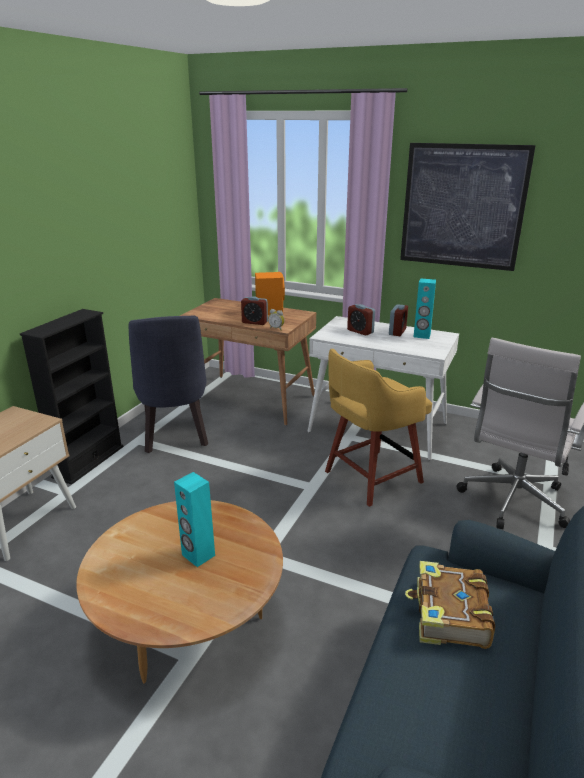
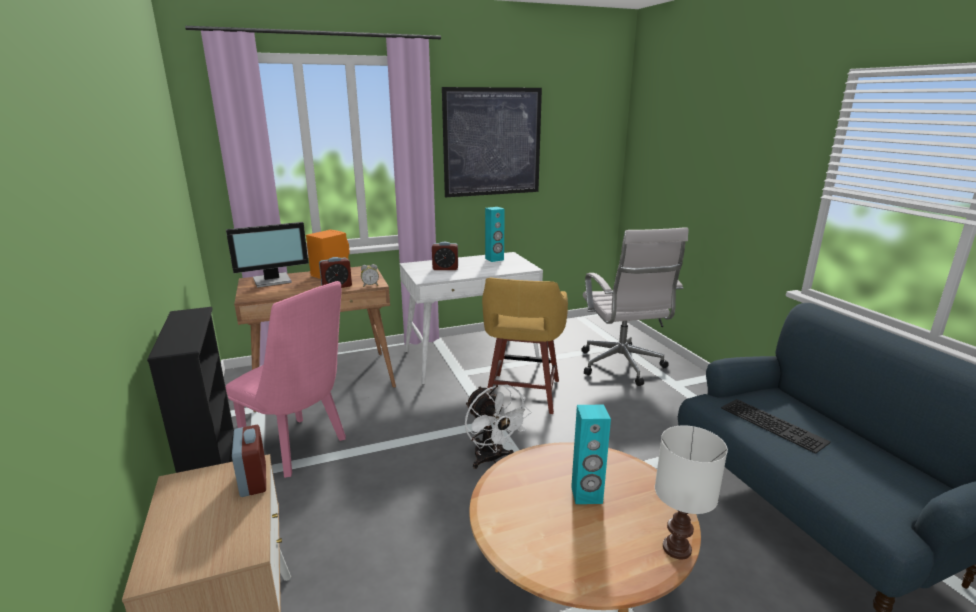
camera: 45 degrees left, 5 degrees down
(176, 439) = (301, 448): blue chair -> pink chair
(182, 626) = (675, 548): none -> white table lamp
(228, 305) = (273, 281): none -> monitor
(268, 512) = (492, 459): none -> white fan
(397, 332) = (473, 261): alarm clock -> alarm clock (253, 480)
(449, 615) = (774, 424): book -> keyboard

